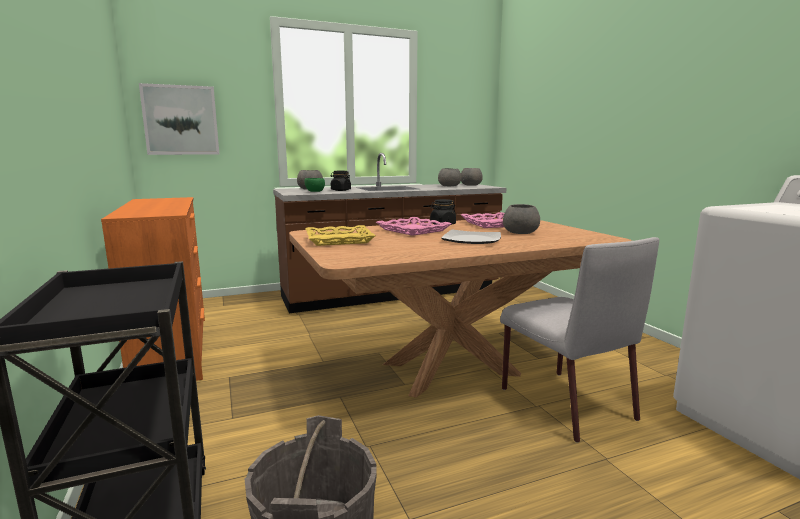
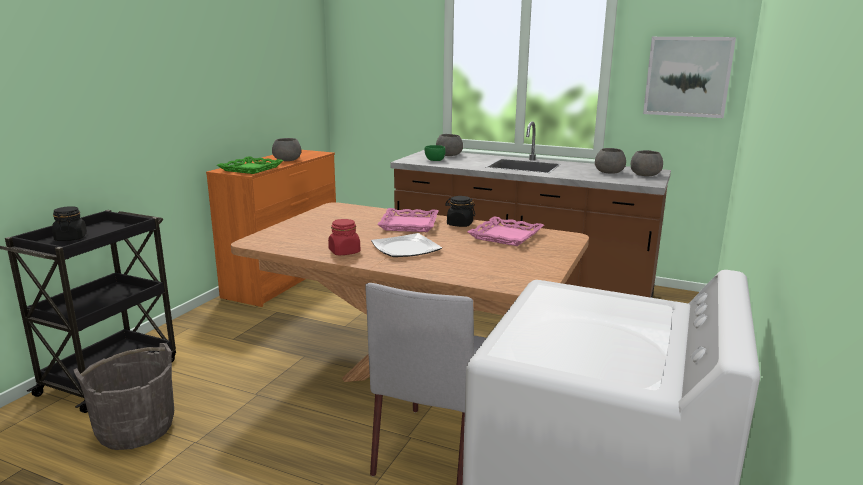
camera: 45 degrees right, 5 degrees up
(155, 211) = (250, 169): none -> green tray
(181, 120) = (364, 76): picture -> picture (687, 76)
(339, 240) = (323, 220): yellow tray -> none
(340, 190) = (464, 162): black jar -> black jar (71, 238)
(444, 250) = (344, 252): none -> red jar
(520, 232) = (481, 254): grey bowl -> grey bowl (287, 160)

